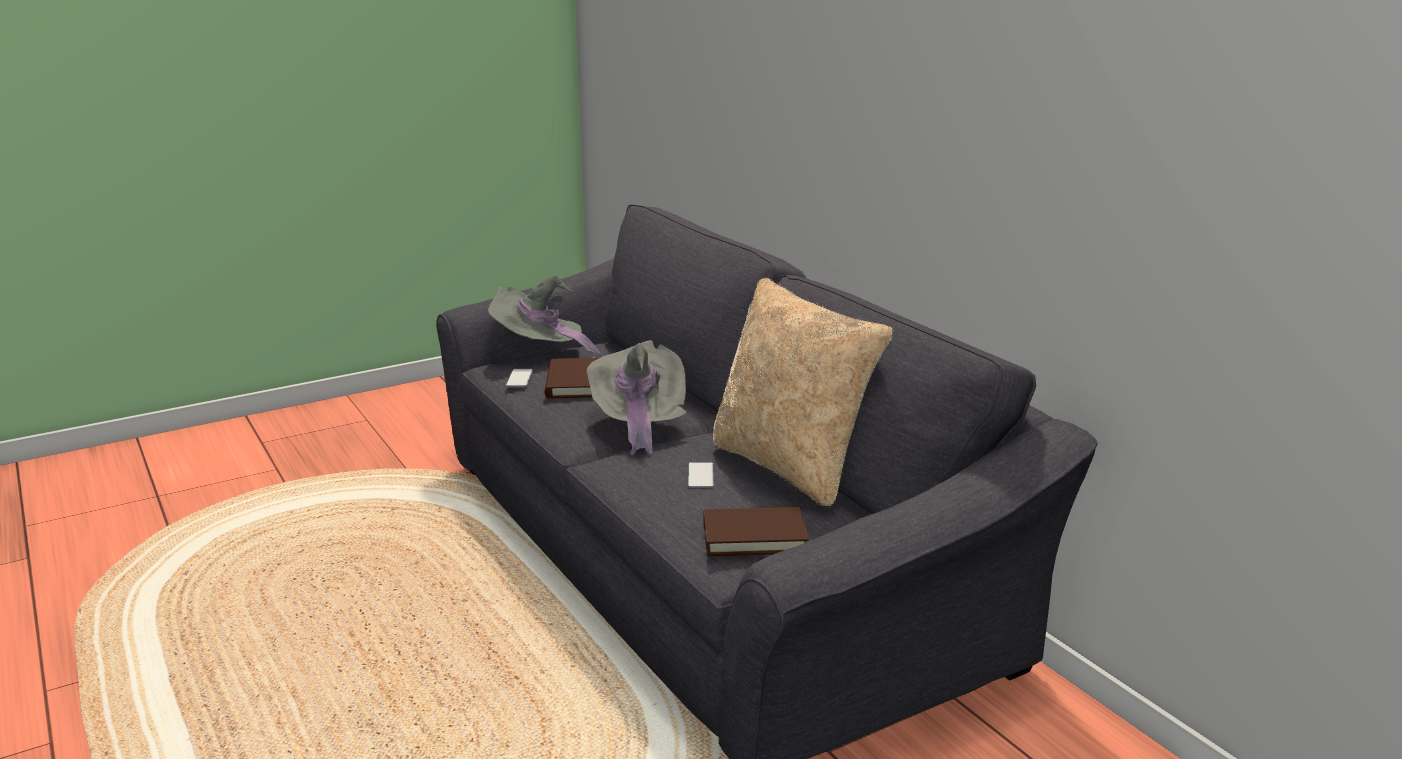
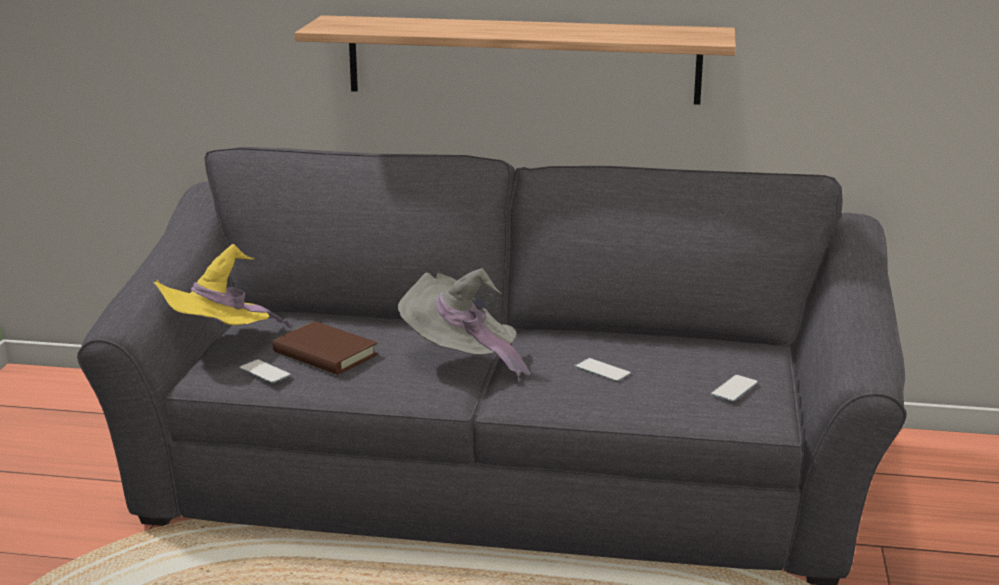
camera: 50 degrees left, 0 degrees up
(540, 352) = (220, 343): grey hat -> yellow hat
(754, 537) = (734, 388): brown book -> phone
(789, 472) = (645, 340): beige pillow -> none
(843, 173) = (522, 59): none -> shelf

